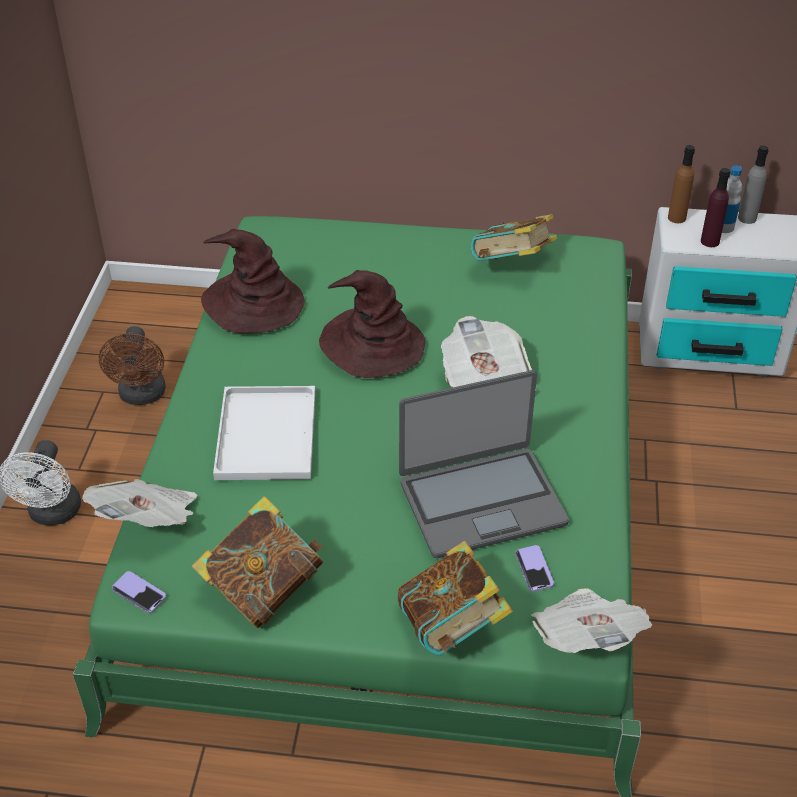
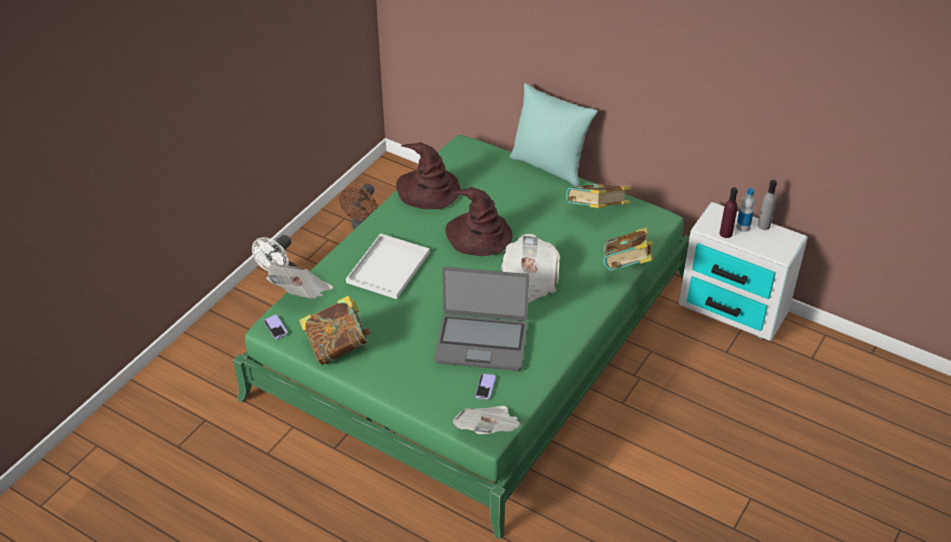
camera: 25 degrees right, 0 degrees up
(403, 224) = (549, 166): none -> turquoise pillow
(452, 627) = (421, 400): book -> book (626, 267)
(676, 218) = (716, 212): brown bottle -> none

